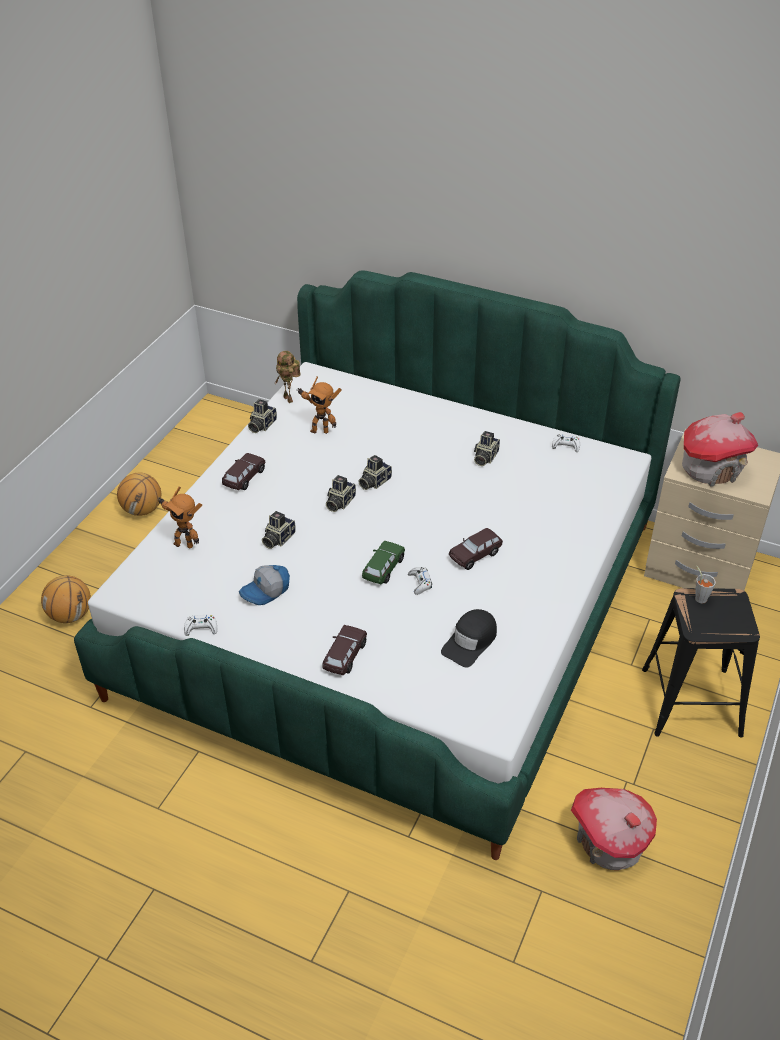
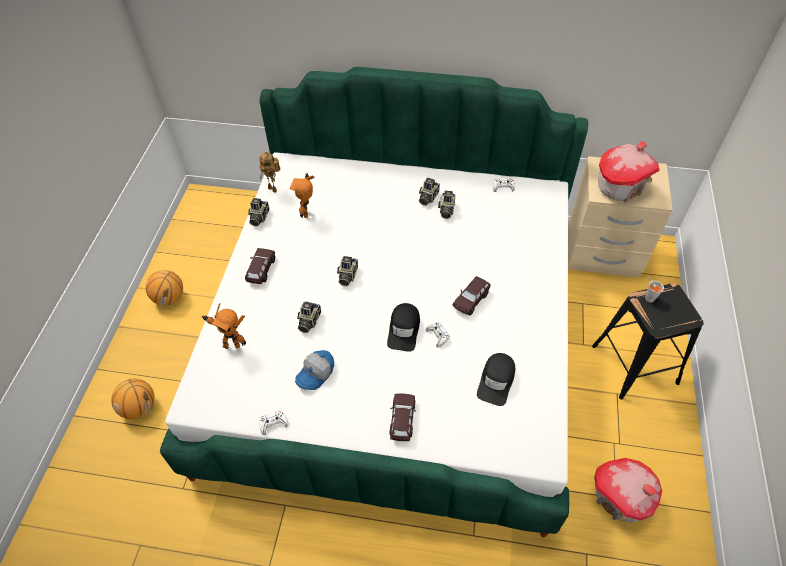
camera: 15 degrees left, 10 degrees up
(320, 430) = (308, 213): toy robot -> toy robot turned 90 degrees clockwise
(374, 482) = (368, 251): camera -> camera (427, 197)
(383, 569) = (404, 329): green toy car -> black cap

